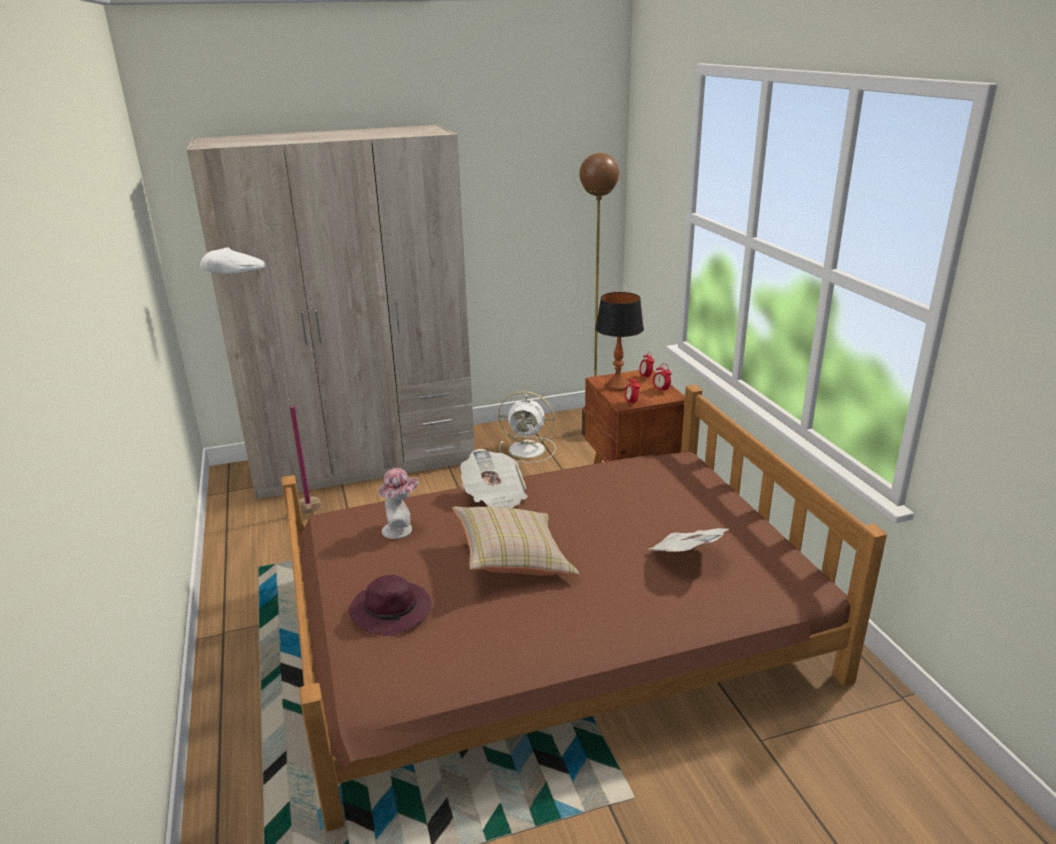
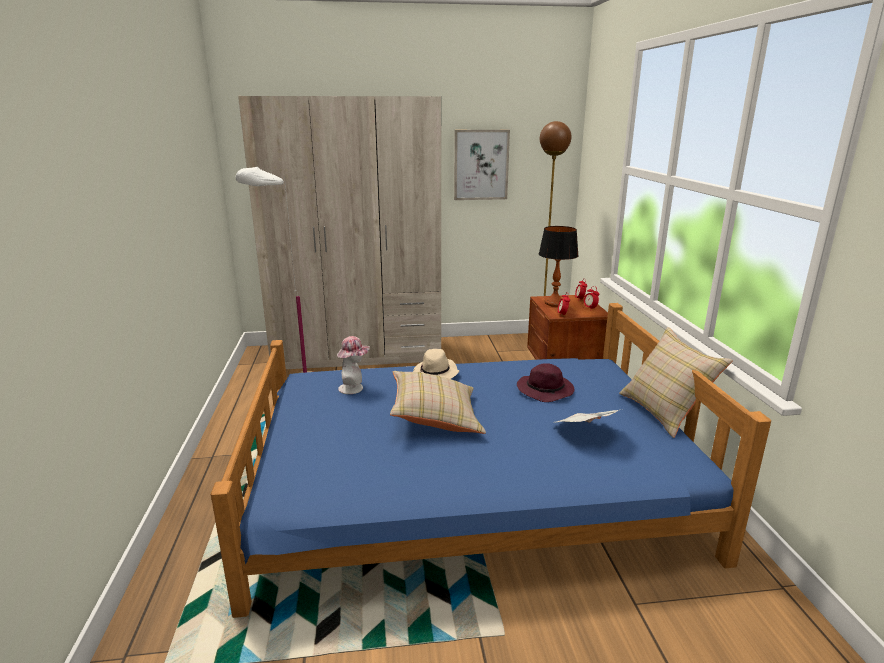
camera: 10 degrees right, 5 degrees down
(392, 612) = (324, 444): purple hat -> purple hat (546, 390)
(494, 497) = (436, 374): newspaper -> beige hat
(503, 206) = (481, 165): none -> picture
(528, 450) = (485, 357): white fan -> none
(549, 628) = (466, 485): brown bed -> blue bed
(765, 518) = (665, 412): none -> beige pillow

